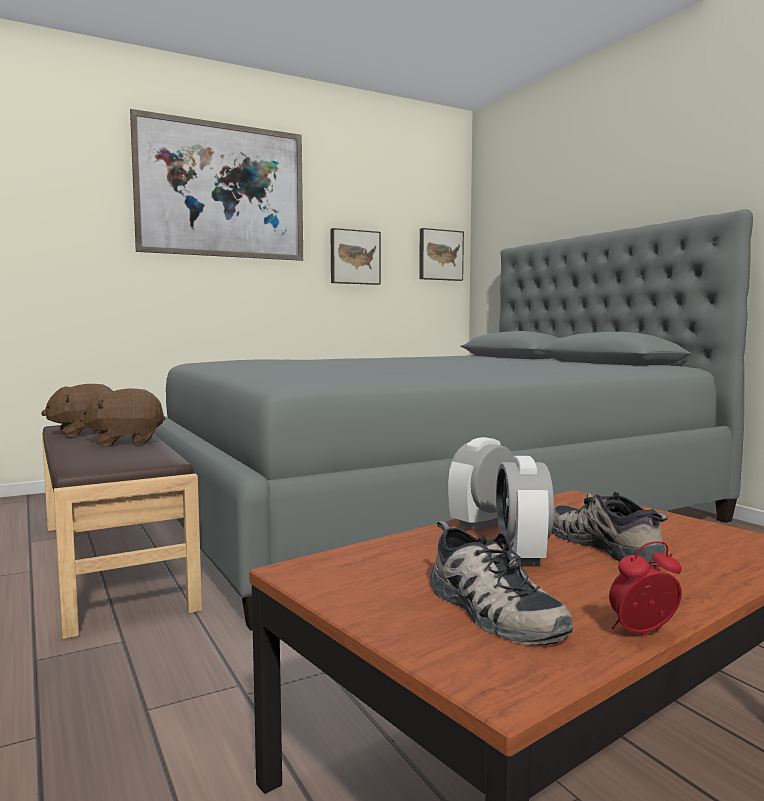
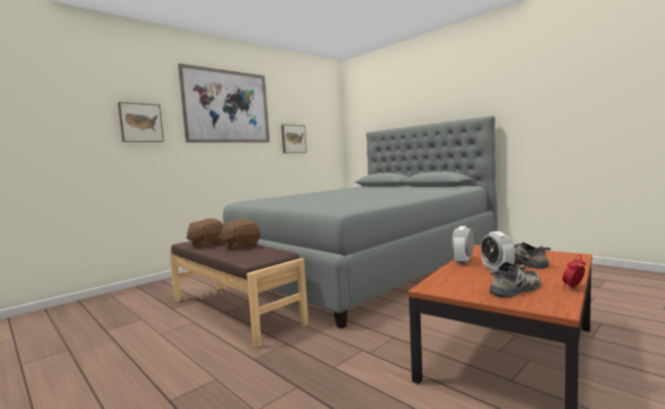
camera: 15 degrees left, 0 degrees up
(440, 255) = (331, 135): picture -> picture (140, 123)
(489, 610) = (516, 289): shoe -> shoe turned 75 degrees counterclockwise

